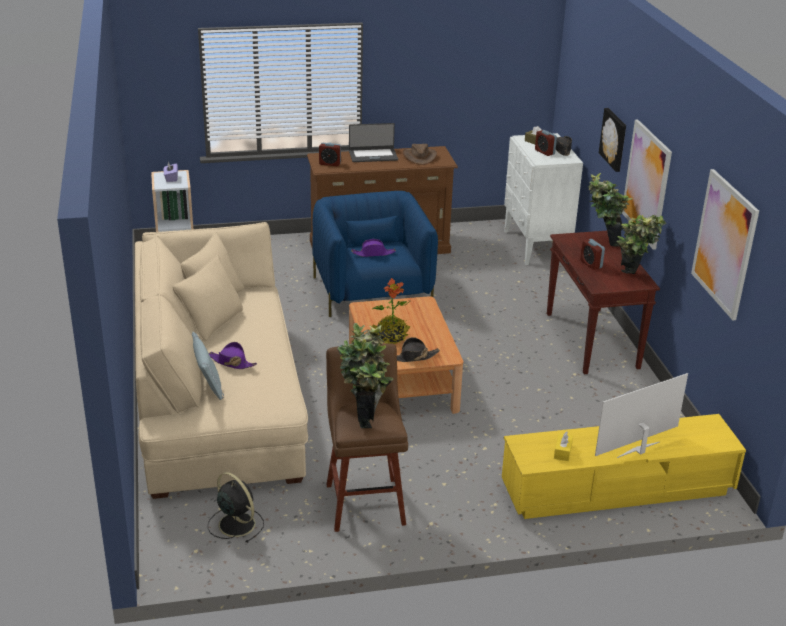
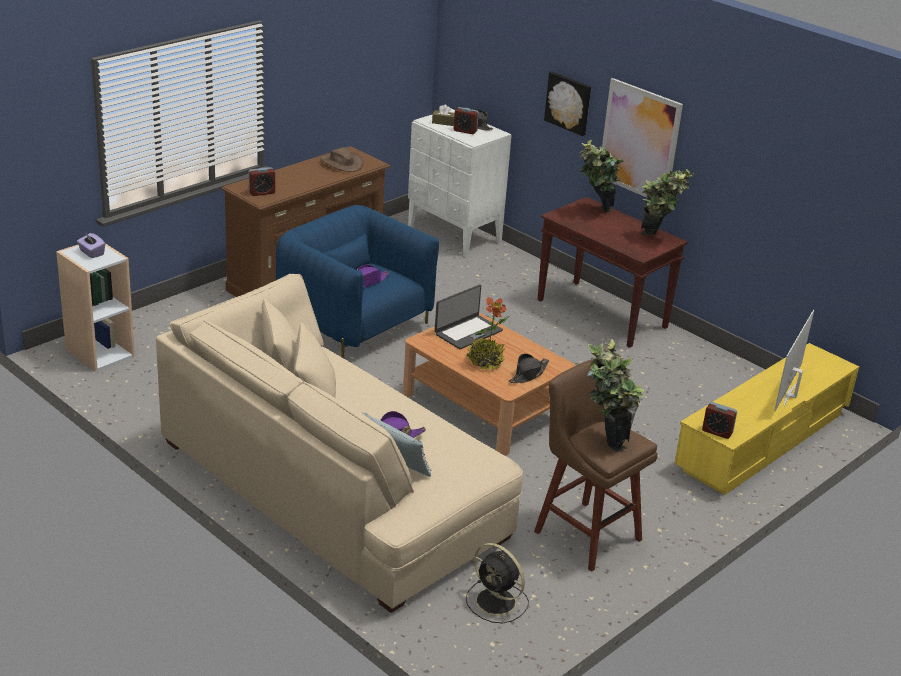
camera: 35 degrees left, 0 degrees up
(235, 523) = (497, 602): black fan -> black fan turned 150 degrees counterclockwise
(373, 155) = (294, 173): laptop -> laptop (467, 332)
(562, 451) = (739, 418): yellow tissue box -> none
(591, 264) = (609, 235): alarm clock -> alarm clock (717, 432)
(724, 244) = (790, 181): picture -> none

